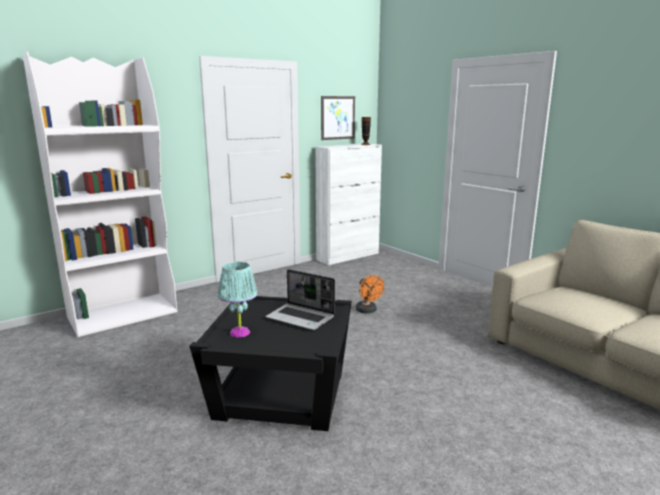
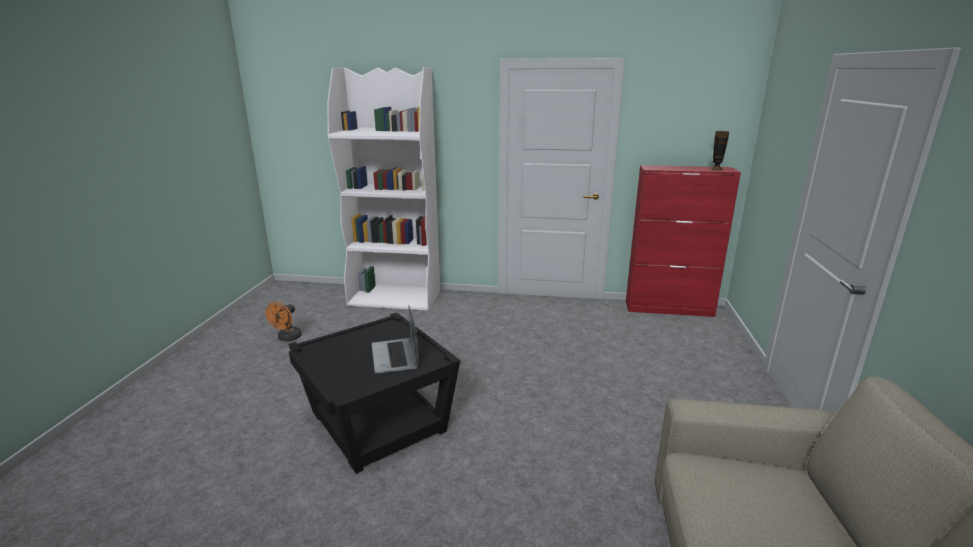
camera: 45 degrees right, 5 degrees up
(240, 332) = (336, 349): turquoise table lamp -> none
(338, 117) = (683, 130): picture -> none
(348, 256) = (669, 308): white cabinet -> red cabinet
(368, 311) = (579, 381): orange fan -> orange fan (287, 338)

